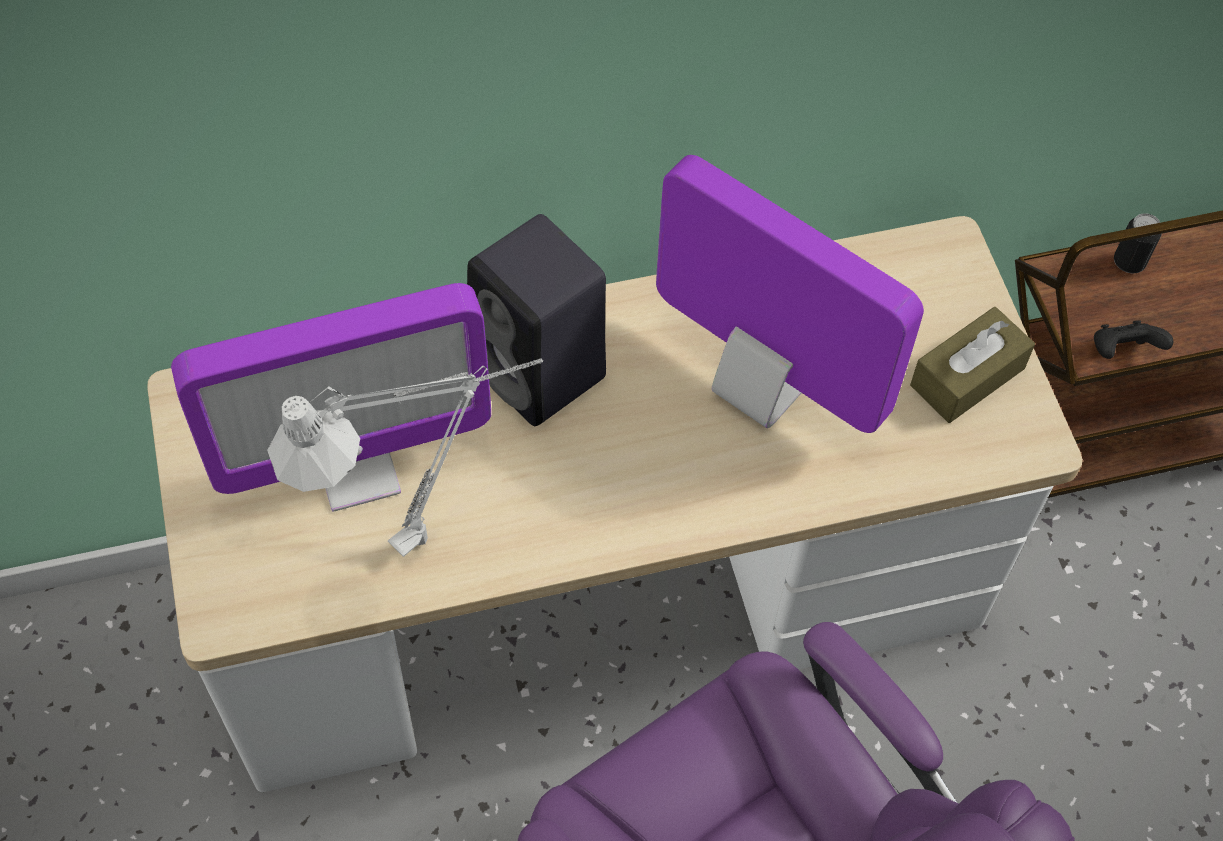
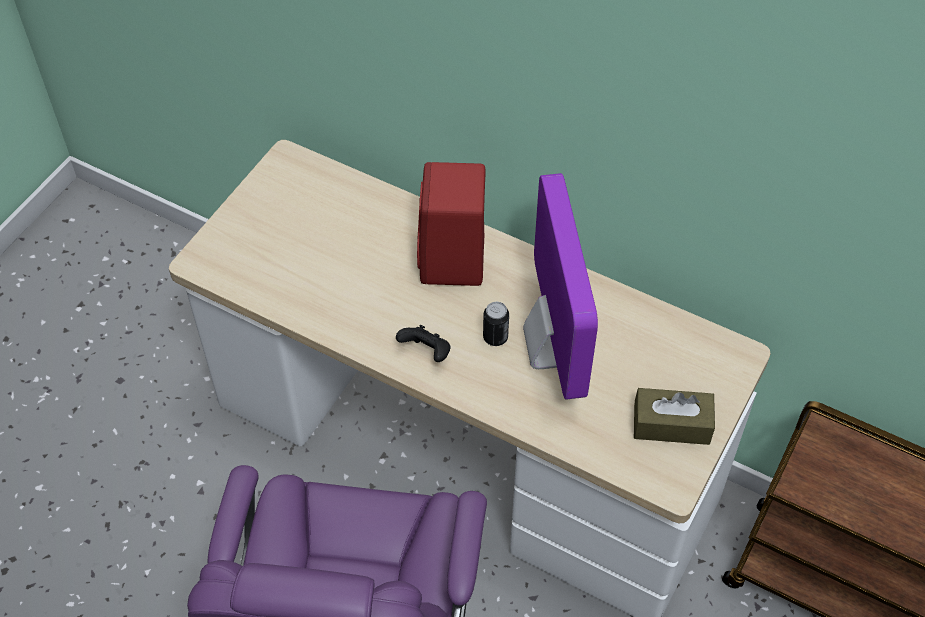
camera: 45 degrees right, 5 degrees down
(357, 470) = (322, 243): monitor -> none
(436, 530) = (327, 295): grey table lamp -> none
(542, 373) = (453, 262): black speaker -> red speaker
(1122, 352) = (816, 501): black game controller -> black game controller (426, 352)
(1129, 262) = (877, 458): can -> can (495, 337)

